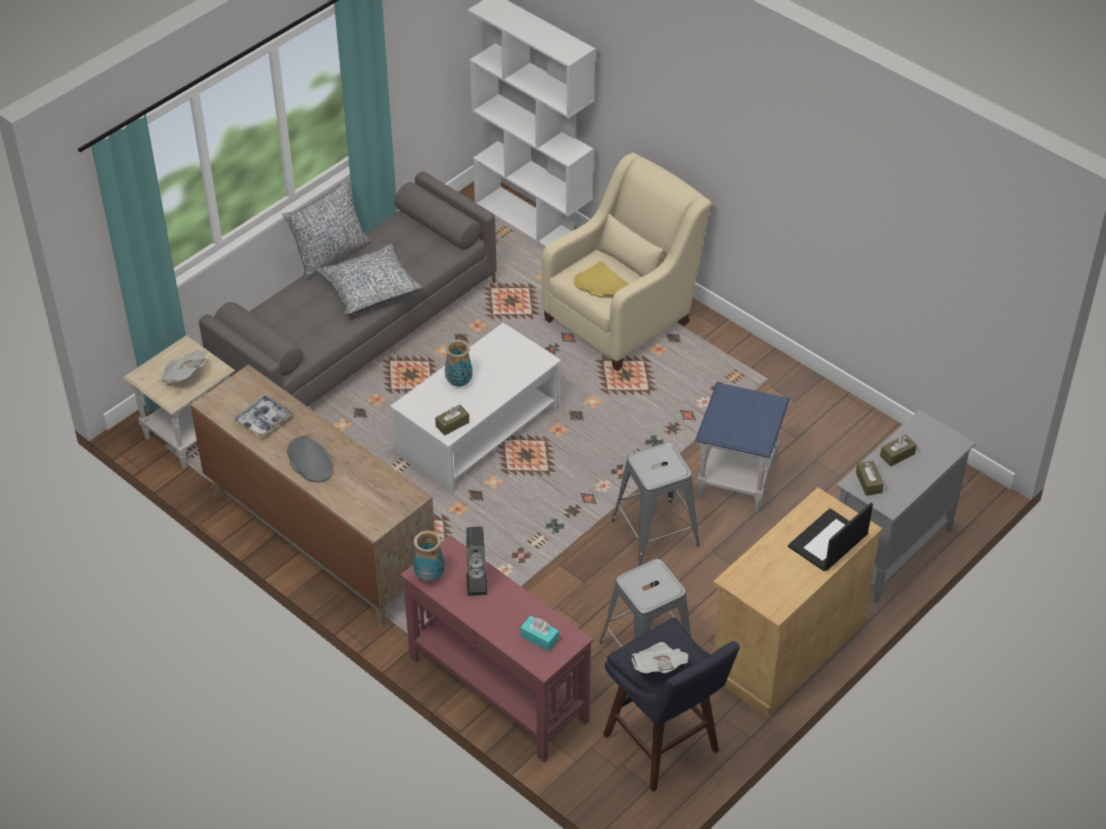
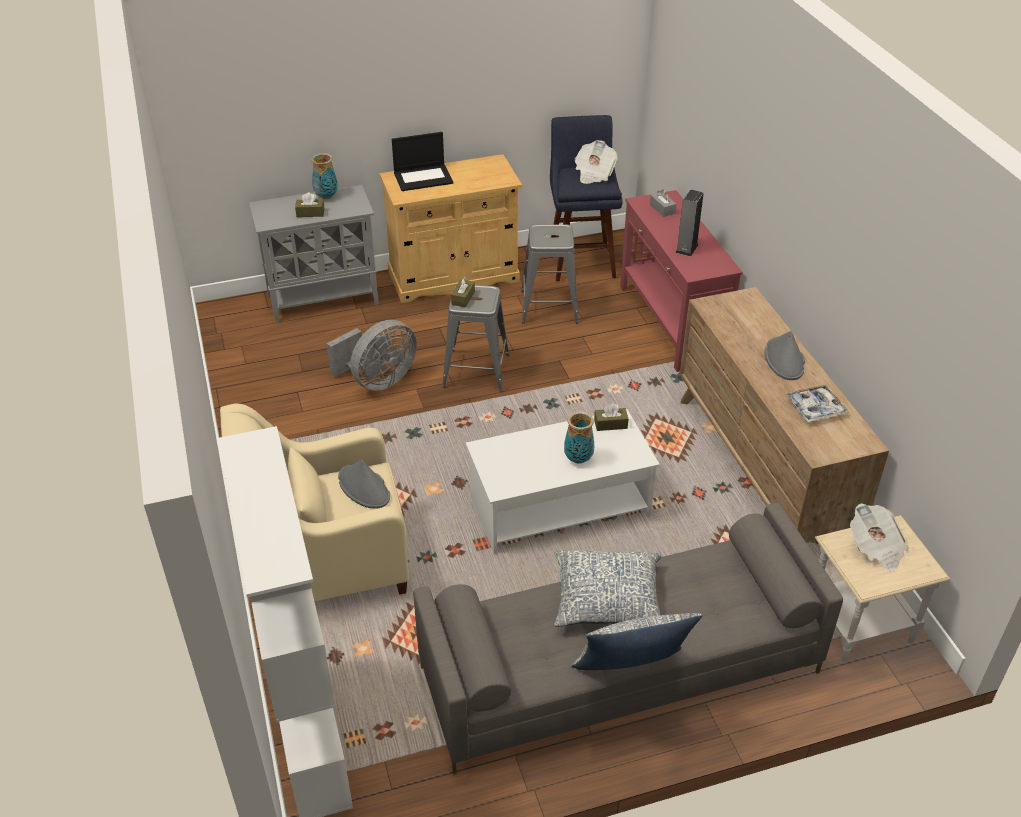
camera: 150 degrees left, 5 degrees down
(429, 575) = (720, 264): vase -> vase (326, 196)
(539, 638) = (662, 209): turquoise tissue box -> grey tissue box
(601, 285) = (364, 487): yellow hat -> grey hat
(736, 481) = (378, 380): blue side table -> grey fan
(868, 483) = (351, 206): brown tissue box -> brown tissue box (463, 298)

